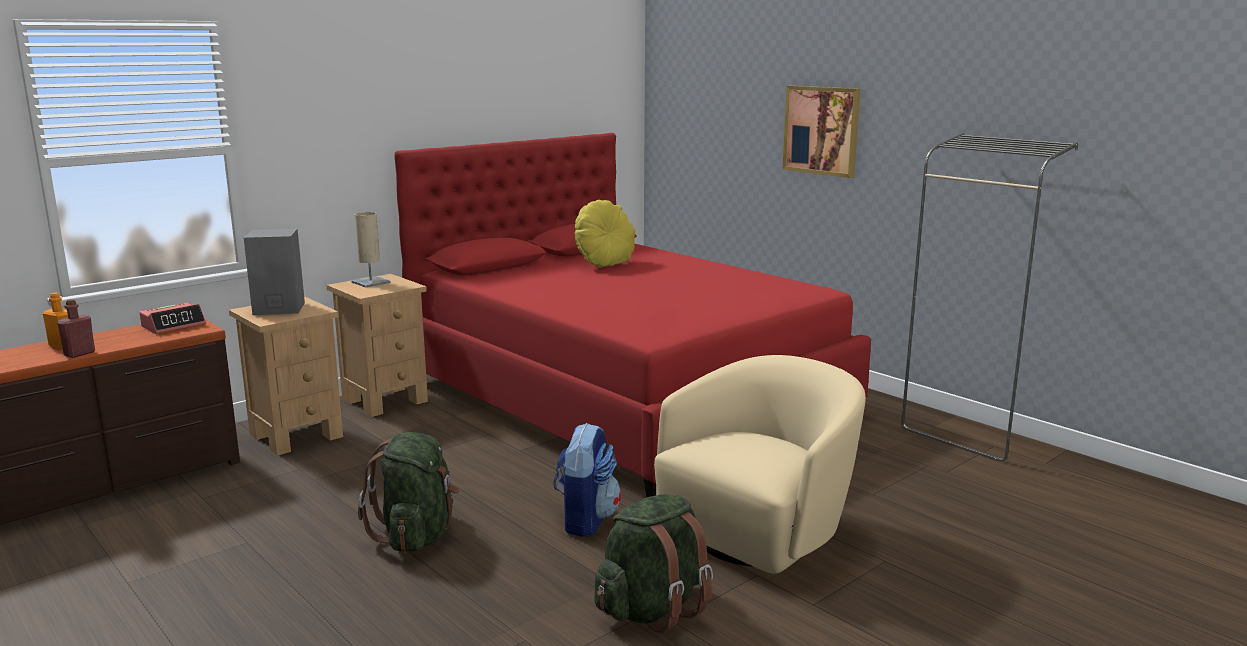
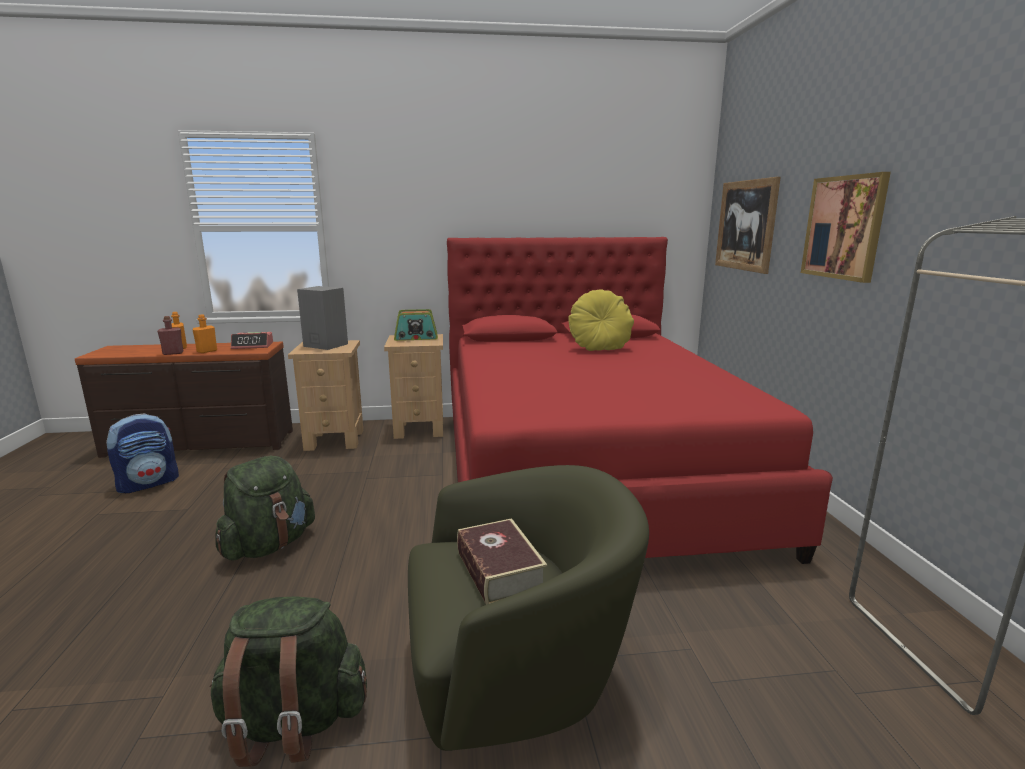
camera: 35 degrees right, 0 degrees up
(126, 343) = (207, 351): none -> orange bottle
(370, 282) = (416, 337): beige table lamp -> radio
(586, 520) = (392, 582): backpack -> backpack (149, 483)
(702, 120) = (746, 225): none -> picture
(755, 443) = (499, 571): none -> book
(760, 532) = (516, 675): beige armchair -> green armchair

